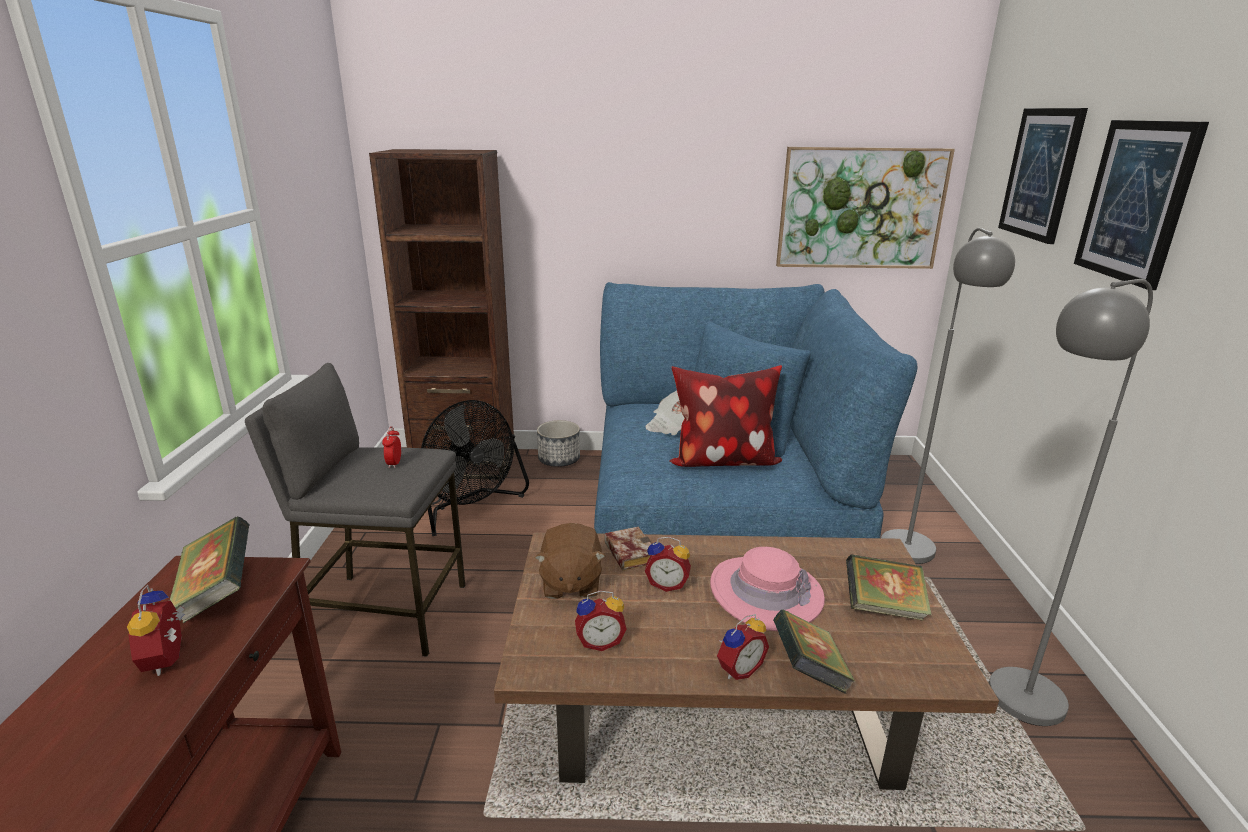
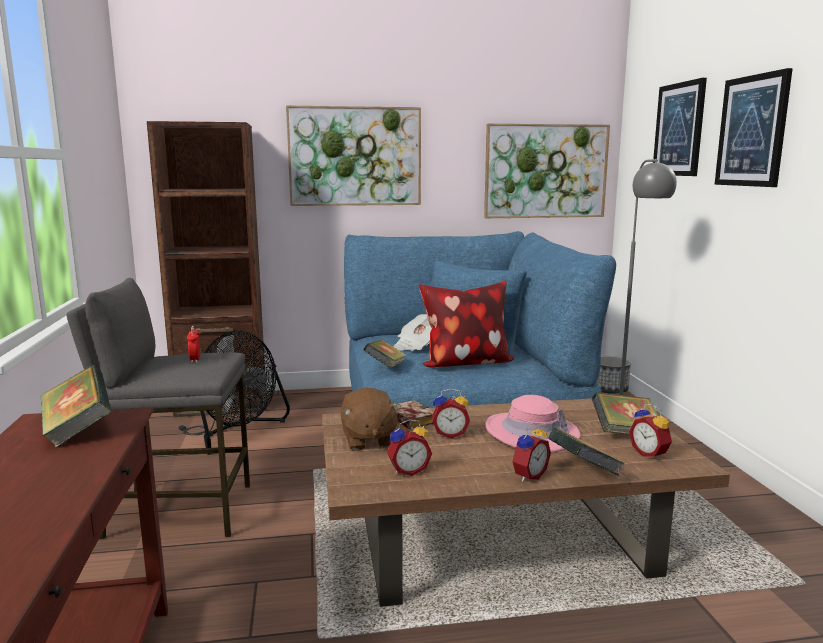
camera: 10 degrees left, 10 degrees down
(170, 659) = (56, 467): alarm clock -> alarm clock (650, 454)
(559, 459) = (309, 395): planter -> planter (609, 389)
(619, 187) = (355, 156): none -> picture
(627, 461) = (385, 368): none -> book
(1011, 707) = (728, 518): grey floor lamp -> none

